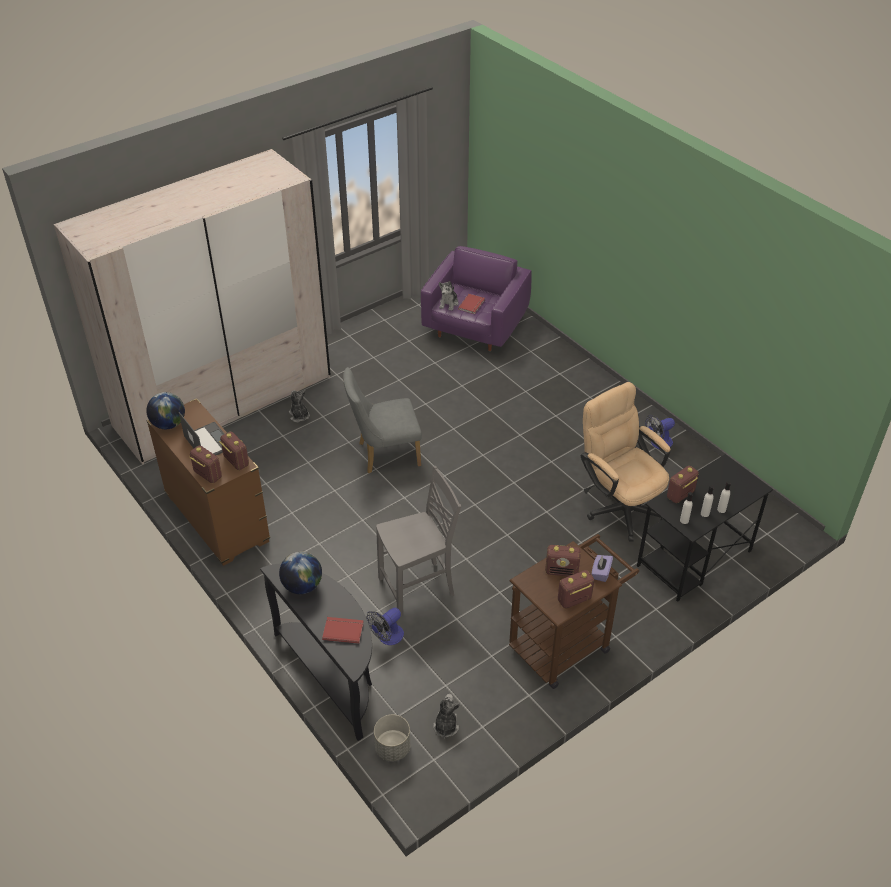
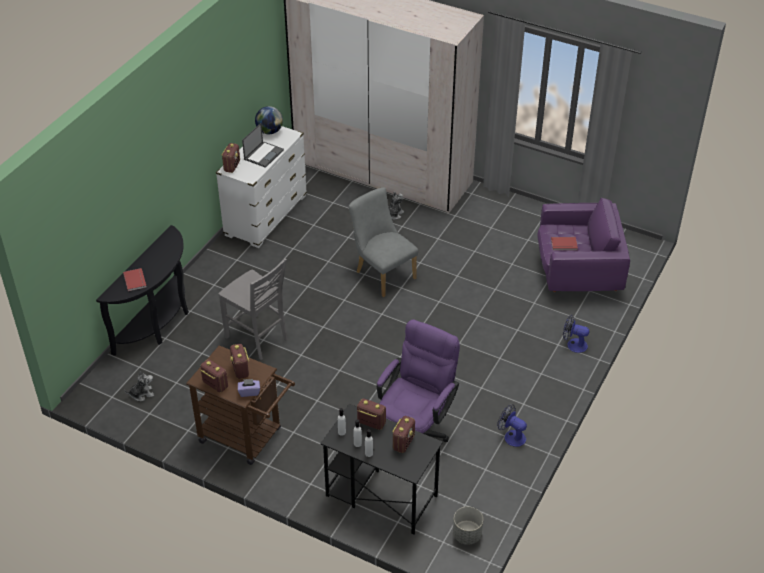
camera: 65 degrees right, 0 degrees up
(217, 518) = (266, 216): brown dresser -> white dresser
(236, 461) = (252, 173): radio -> radio (403, 443)
(302, 586) = (164, 249): globe -> none
(387, 637) = (203, 338): fan -> fan (573, 344)
(393, 748) = (112, 373): grey planter -> grey planter (467, 535)
(449, 303) = (555, 231): plush toy -> none
(619, 505) = (415, 430): beige office chair -> purple office chair

